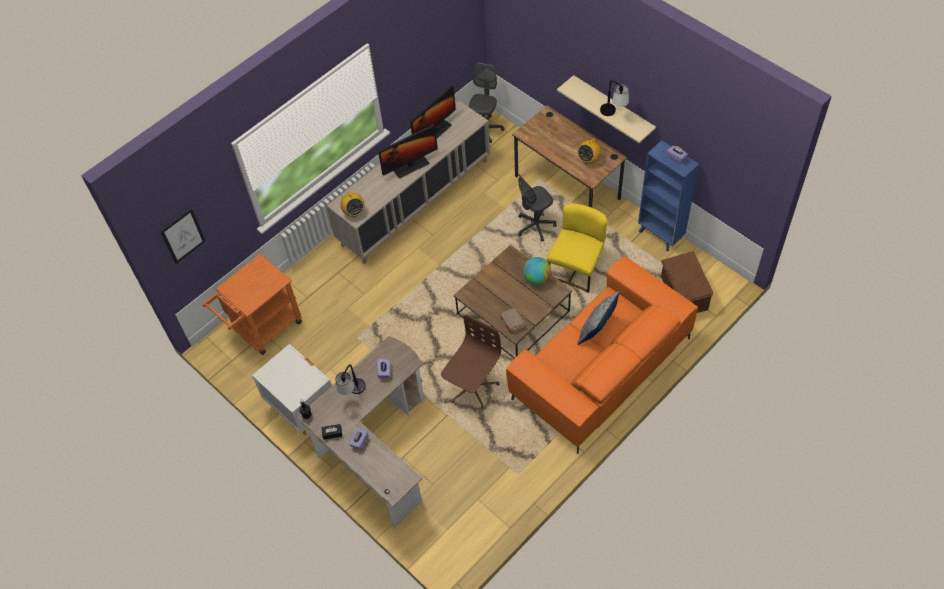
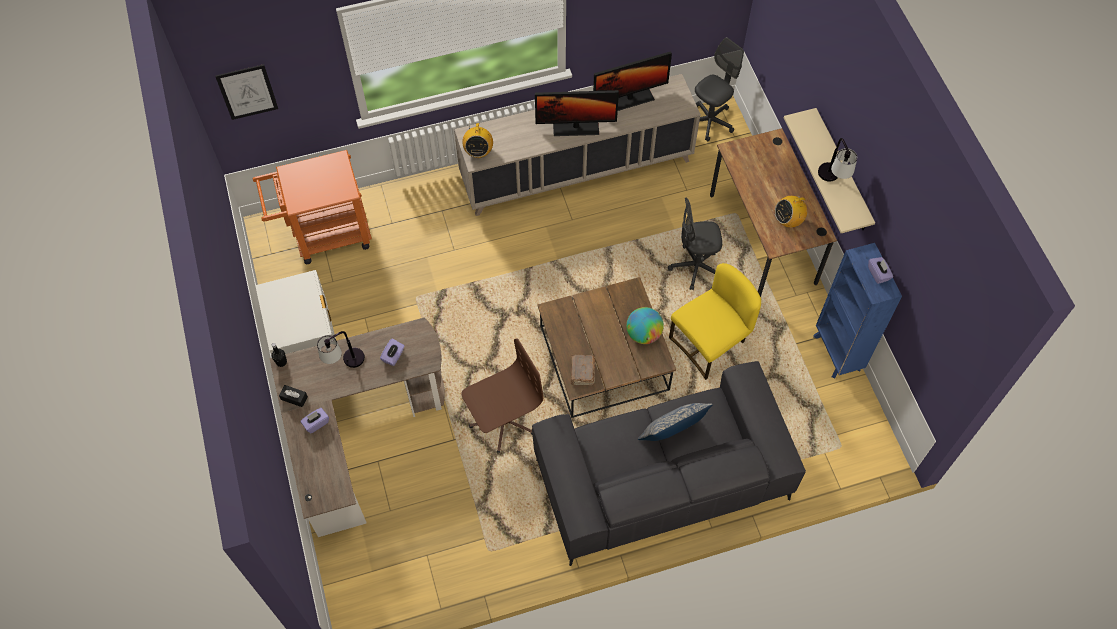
camera: 25 degrees right, 5 degrees up
(600, 368) = (661, 478): orange sofa -> grey sofa
(683, 294) = (818, 440): brown storage box -> none

